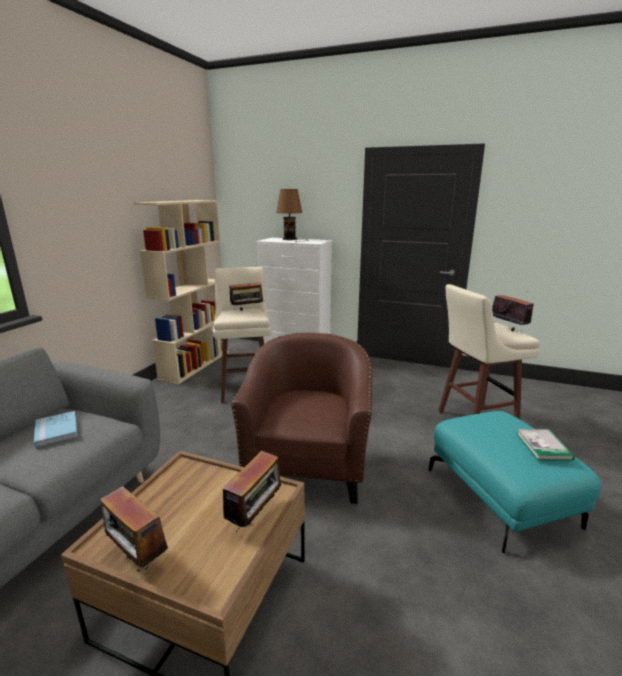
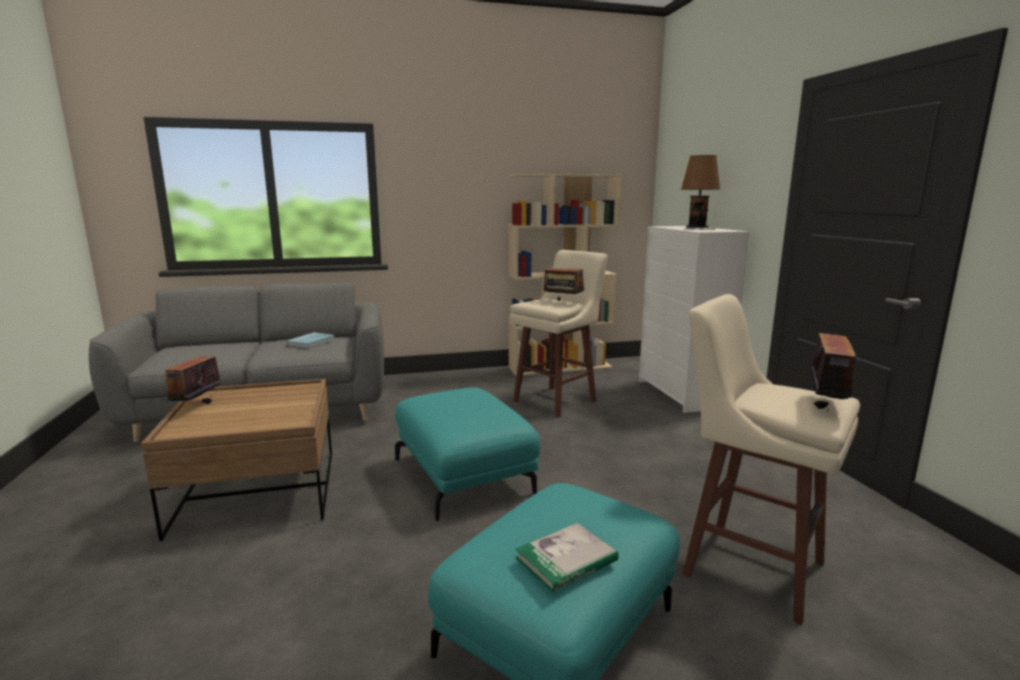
camera: 55 degrees right, 5 degrees down
(256, 516) = (258, 425): radio -> none
(308, 465) = (464, 476): brown armchair -> turquoise ottoman

